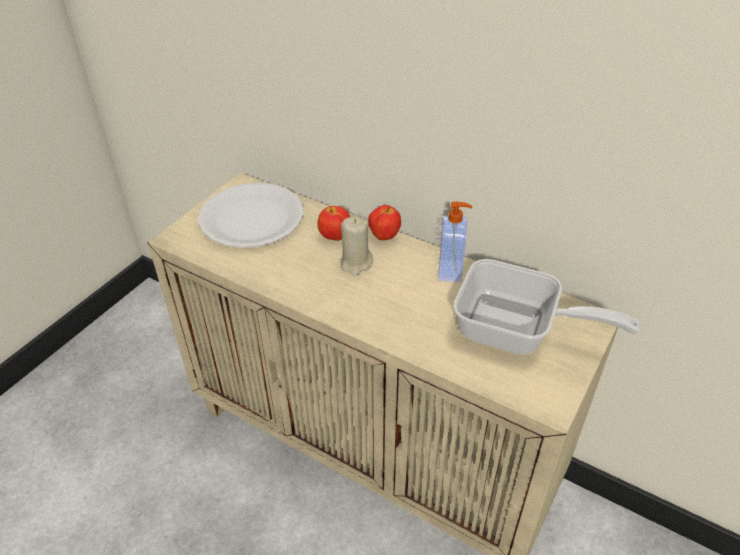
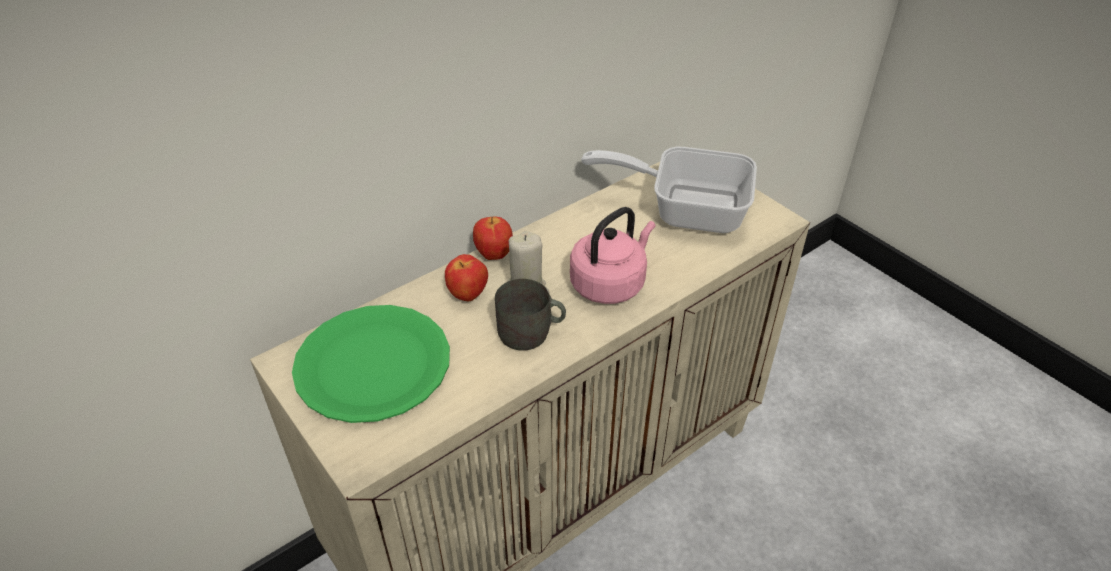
camera: 70 degrees left, 0 degrees up
(252, 217) = (373, 364): white plate -> green plate
(310, 277) = (531, 333): none -> grey mug
(386, 306) = (610, 283): none -> pink kettle
(451, 271) = (580, 223): soap dispenser -> none
(517, 332) = (685, 209): frying pan -> frying pan turned 120 degrees counterclockwise

